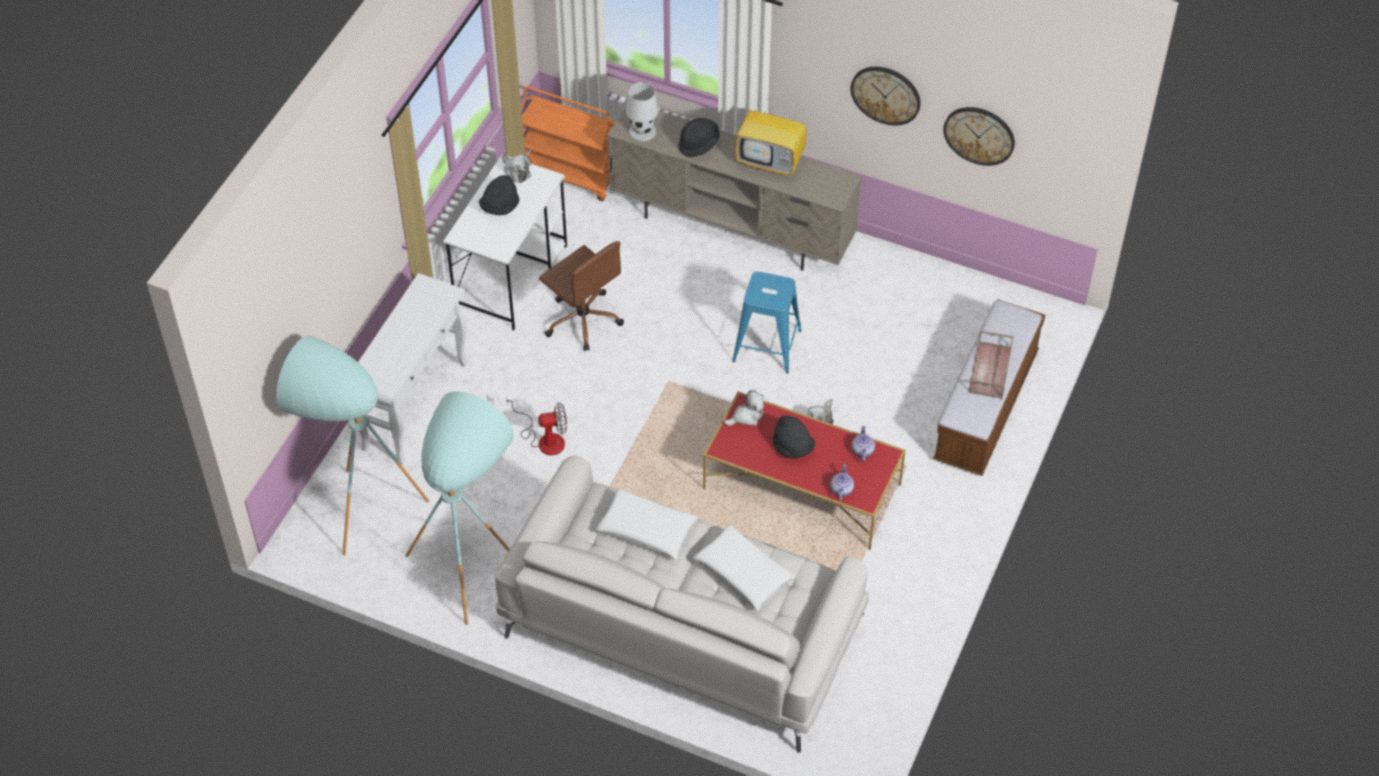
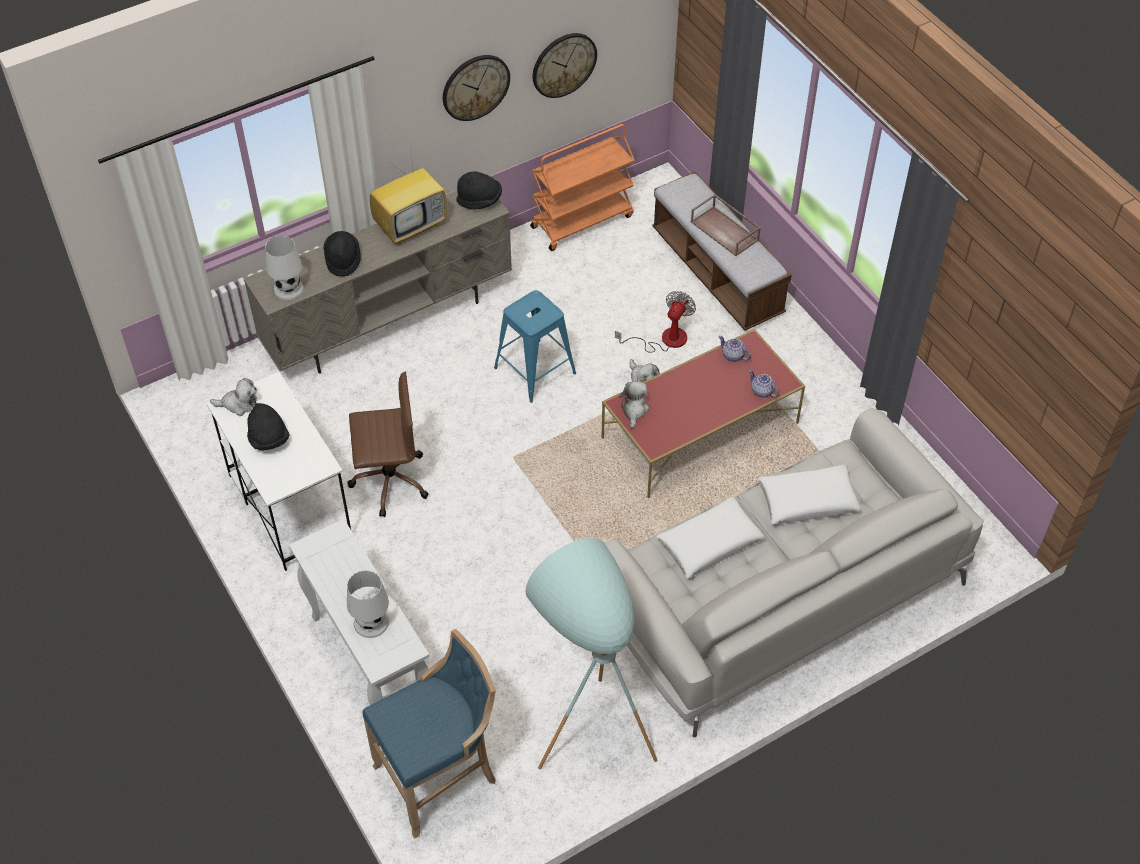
camera: 55 degrees left, 0 degrees up
(356, 501) = (440, 776): turquoise floor lamp -> blue stool
(390, 356) = (371, 622): none -> white table lamp
(544, 439) = (497, 583): fan -> fan (664, 339)
(571, 174) = (216, 397): orange cart -> orange cart (582, 221)
(792, 447) = (692, 398): black hat -> black hat (480, 200)

